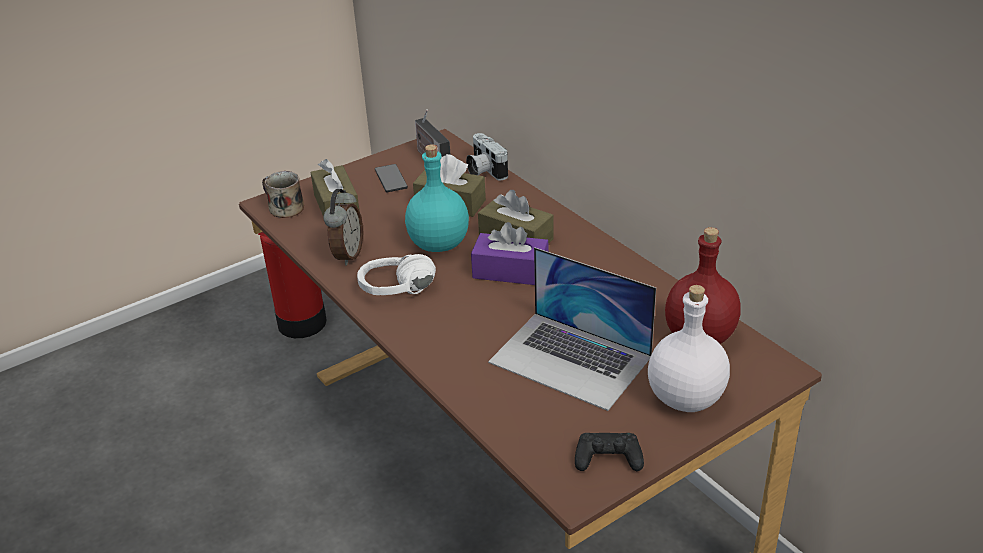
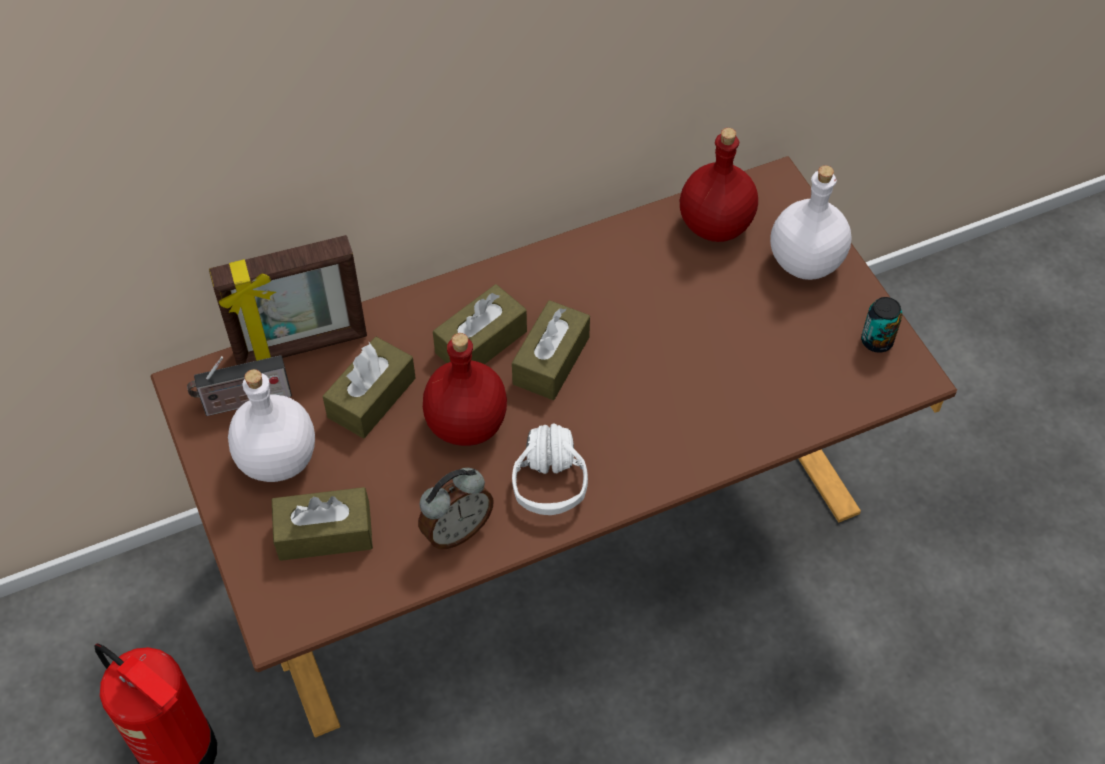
camera: 80 degrees left, 20 degrees up
(284, 208) = (302, 602): mug -> none
(347, 255) = (456, 530): alarm clock -> alarm clock turned 120 degrees clockwise
(391, 179) = (276, 459): phone -> white bottle
(438, 245) = (468, 425): turquoise bottle -> red bottle
(484, 170) = (301, 347): camera -> picture frame
(510, 271) = (551, 360): purple tissue box -> brown tissue box
(570, 359) = (727, 338): laptop -> none
(608, 458) = (876, 341): black game controller -> can

